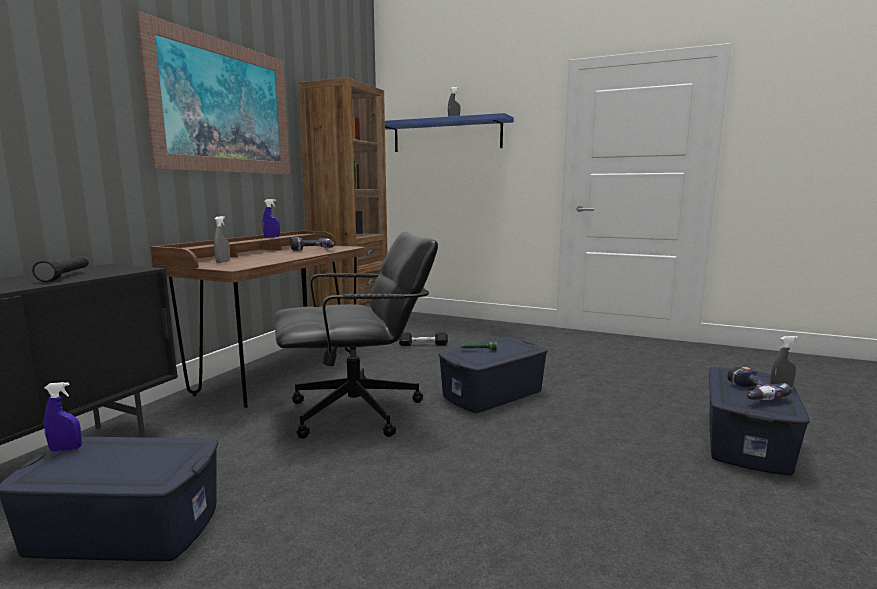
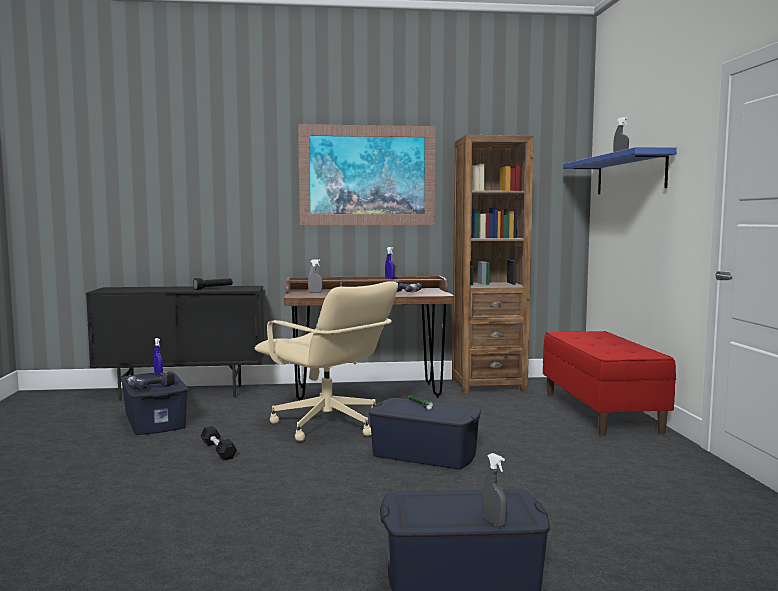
camera: 60 degrees right, 5 degrees down
(357, 412) = (328, 425): black office chair -> beige office chair
(423, 344) = (505, 410): black dumbbell -> black dumbbell (218, 450)
(466, 326) = (601, 412): none -> red bench
(749, 393) = (445, 506): power drill -> power drill (150, 386)

